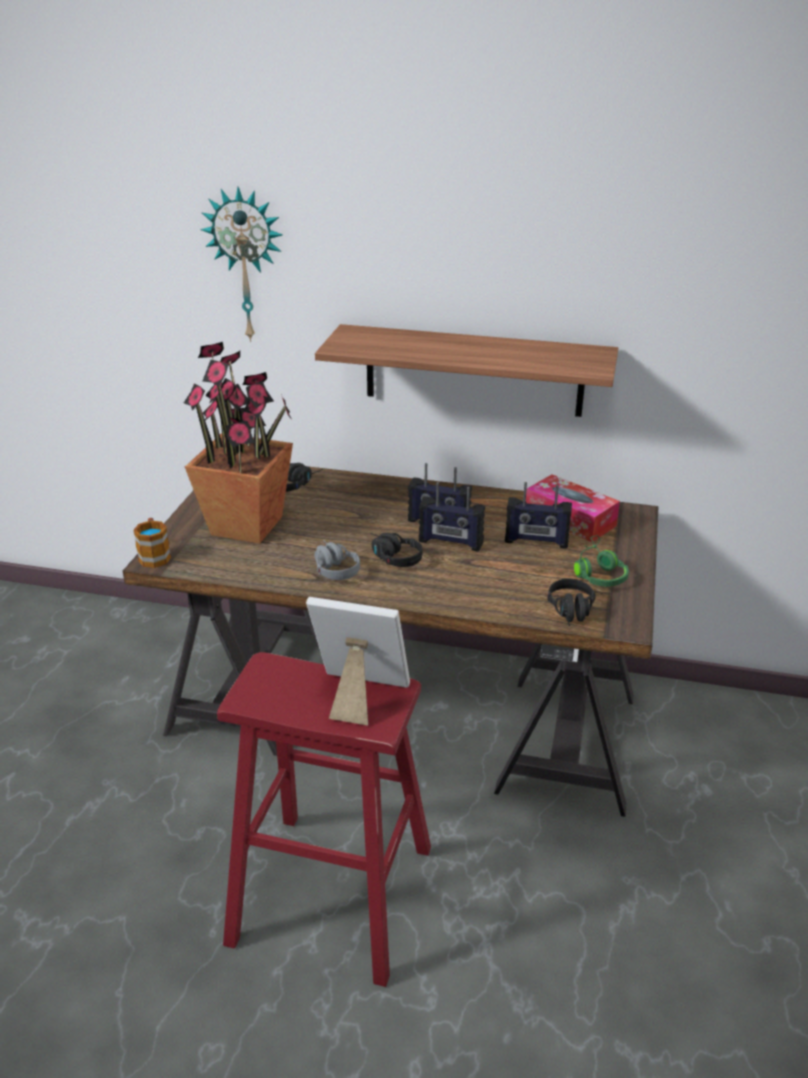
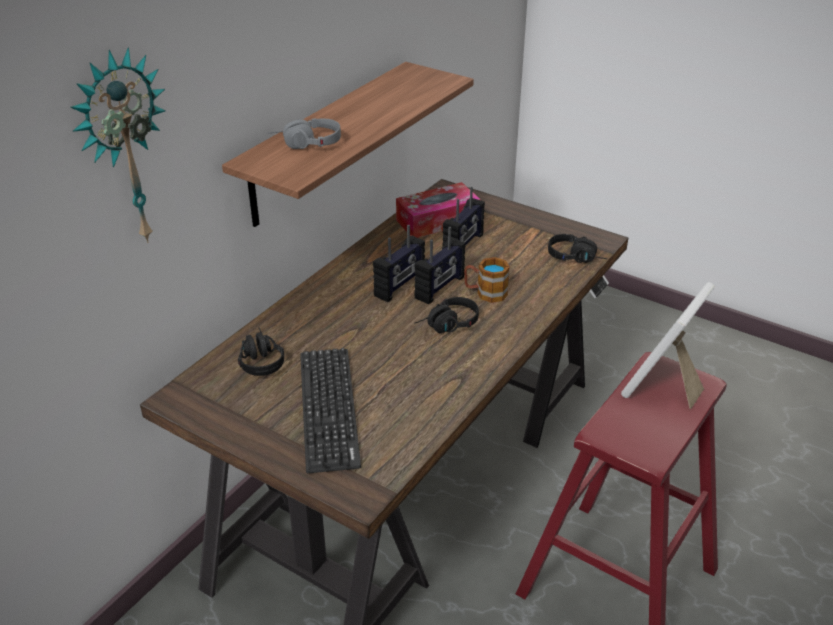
camera: 70 degrees left, 5 degrees up
(154, 555) = (349, 492): mug -> mug (485, 293)
(248, 526) = (328, 408): potted plant -> keyboard
(332, 568) = (447, 365): grey headphones -> grey headphones (305, 144)
(598, 572) = (525, 231): green headphones -> none

